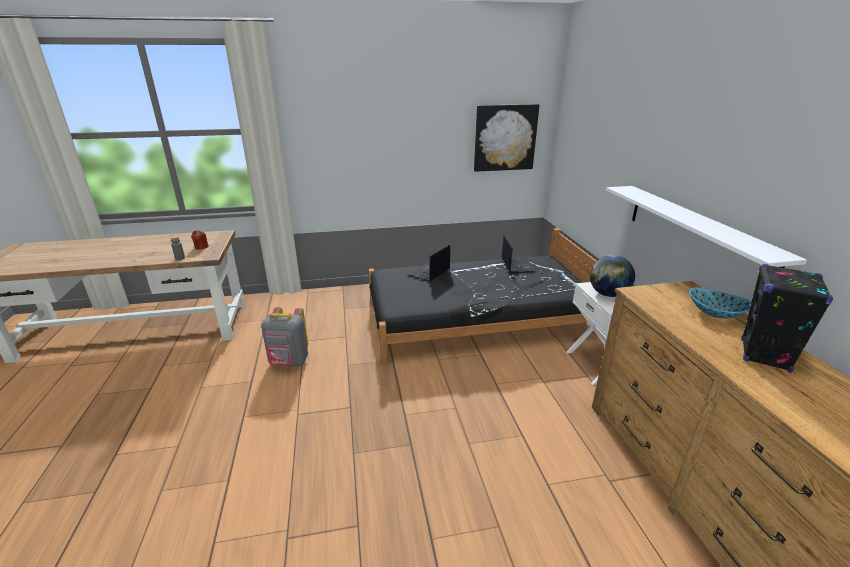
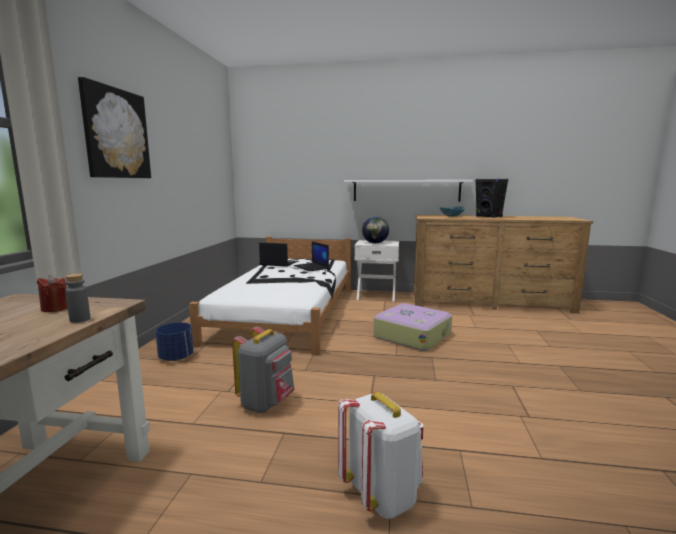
camera: 70 degrees left, 15 degrees down
(180, 441) = (381, 495): none -> white backpack
(348, 303) = (176, 357): none -> blue planter
(429, 272) = (247, 283): laptop -> laptop (311, 267)
(469, 420) = (412, 335): none -> suitcase
(478, 319) = (287, 312): black bed -> white bed
(505, 138) = (214, 166): picture -> picture (116, 133)

